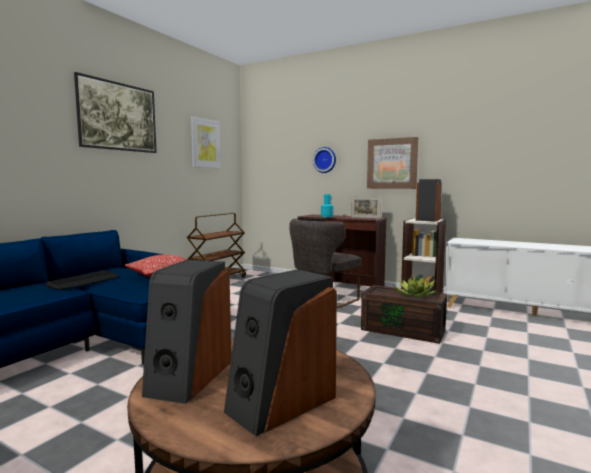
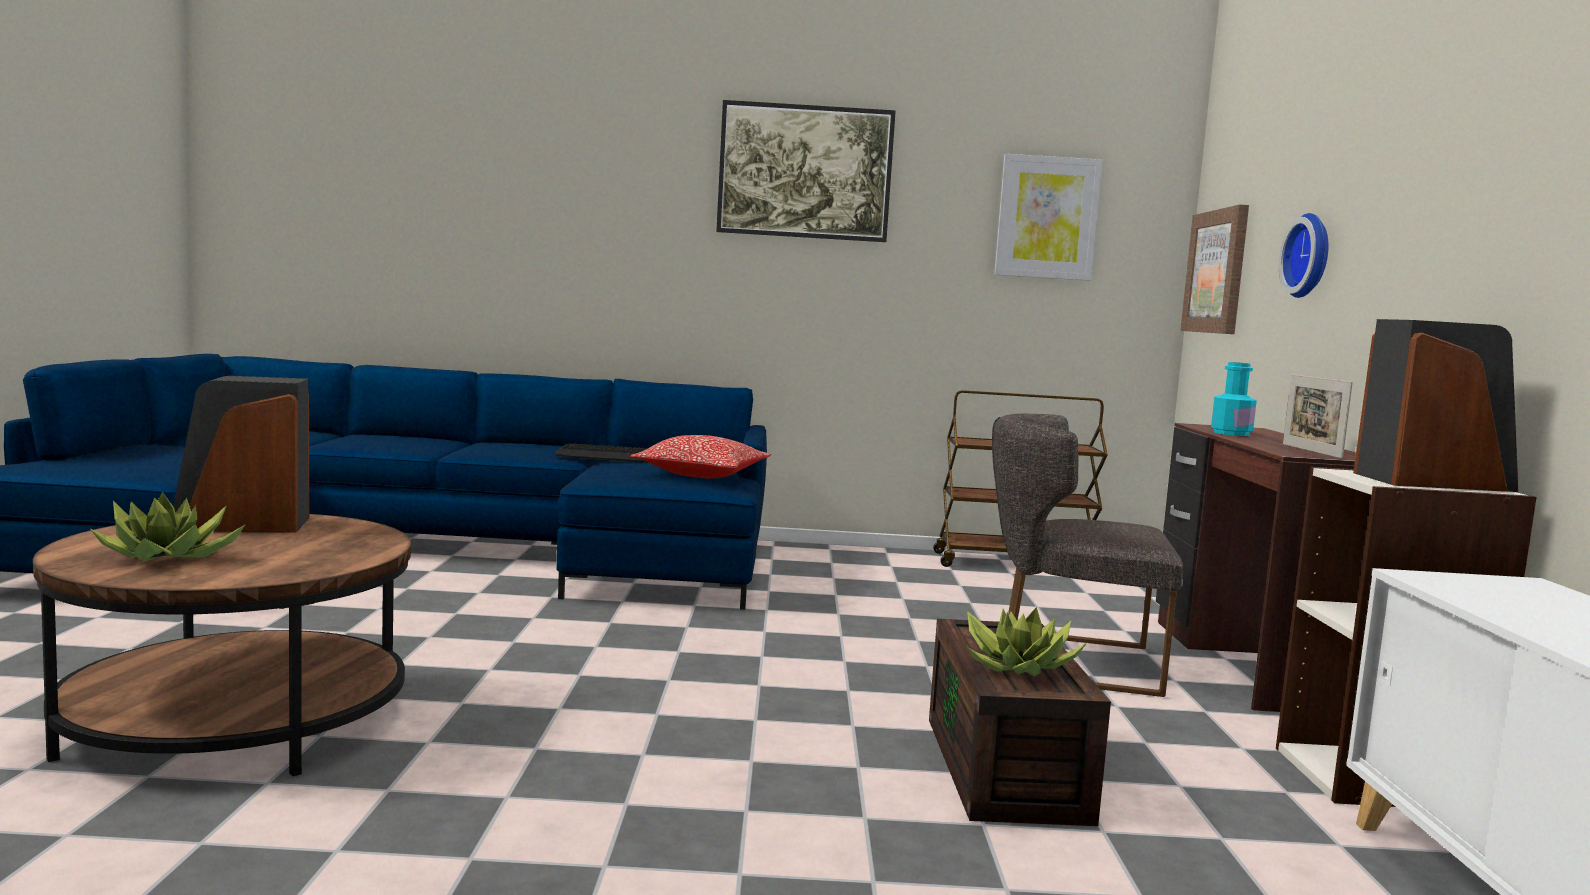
camera: 60 degrees right, 0 degrees up
(281, 403) = (168, 557): speaker -> potted plant
(392, 163) = (1440, 265): picture -> picture (1217, 272)

